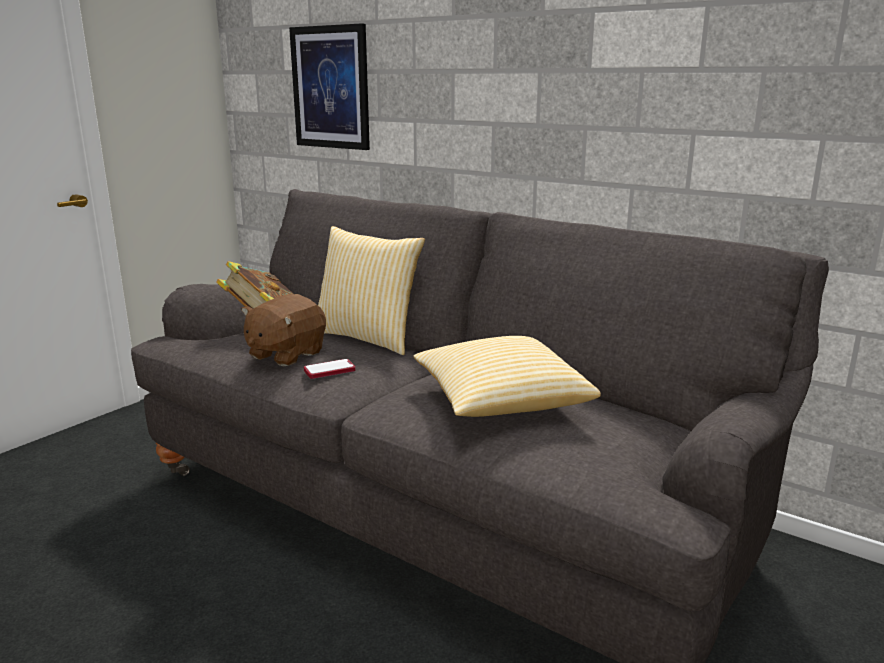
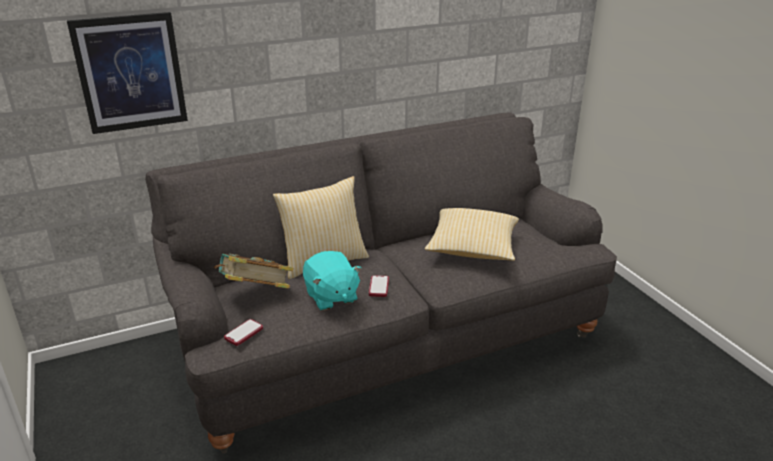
camera: 60 degrees left, 10 degrees up
(191, 340) = (244, 333): none -> phone
(285, 354) = (331, 297): brown plush toy -> turquoise plush toy

